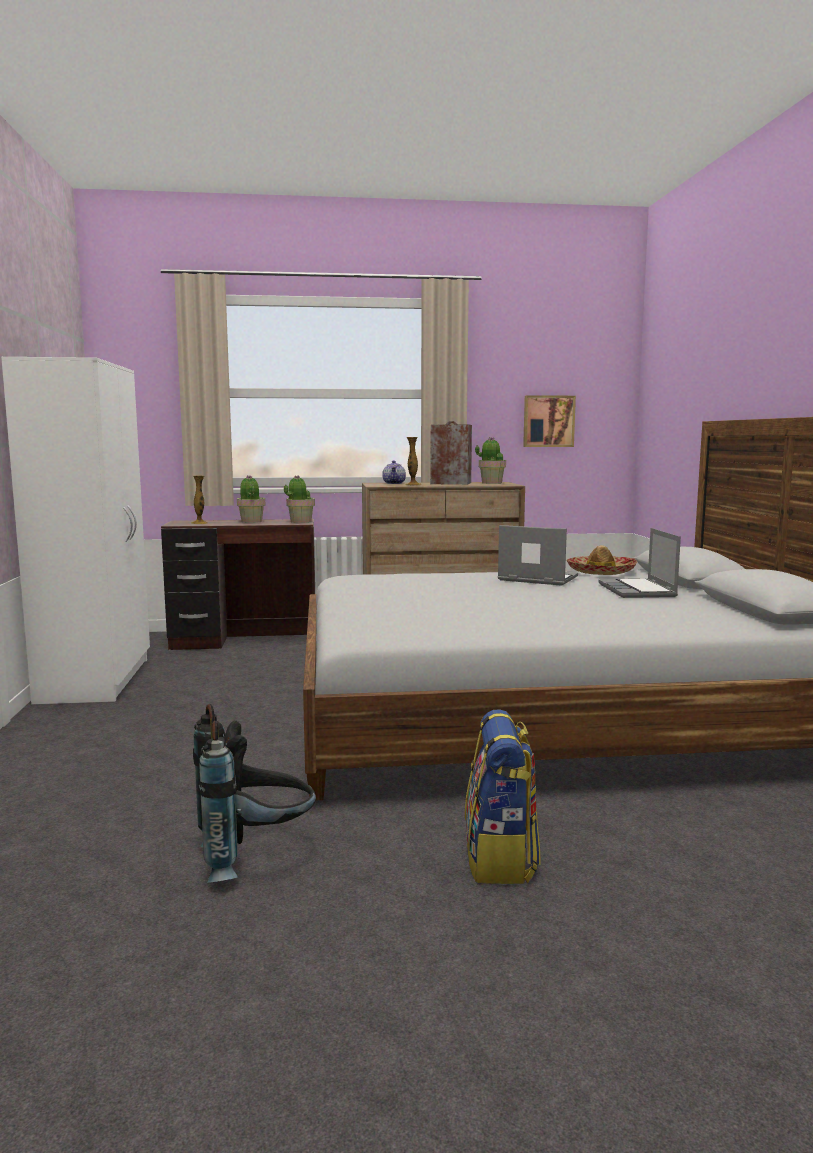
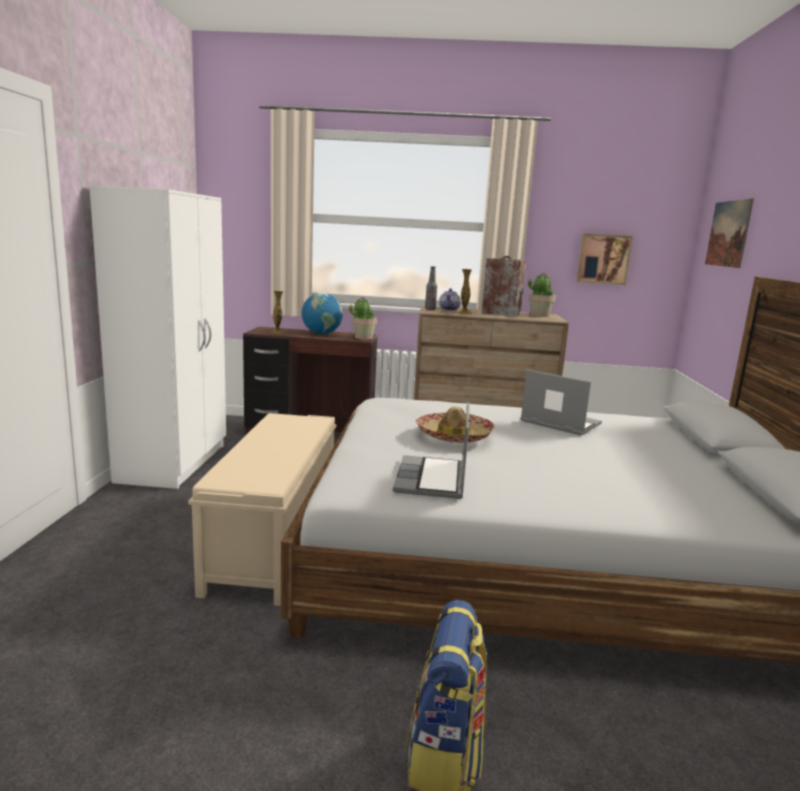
camera: 10 degrees right, 5 degrees up
(251, 521) = (321, 333): potted plant -> globe
(252, 731) = (275, 539): none -> beige bench
(255, 857) = (210, 704): black backpack -> none
(374, 484) = (430, 309): none -> bottle
(601, 572) = (627, 419): hat -> hat (454, 436)
(638, 591) = (657, 451): laptop -> laptop (432, 480)
(670, 385) = (728, 233): none -> picture

